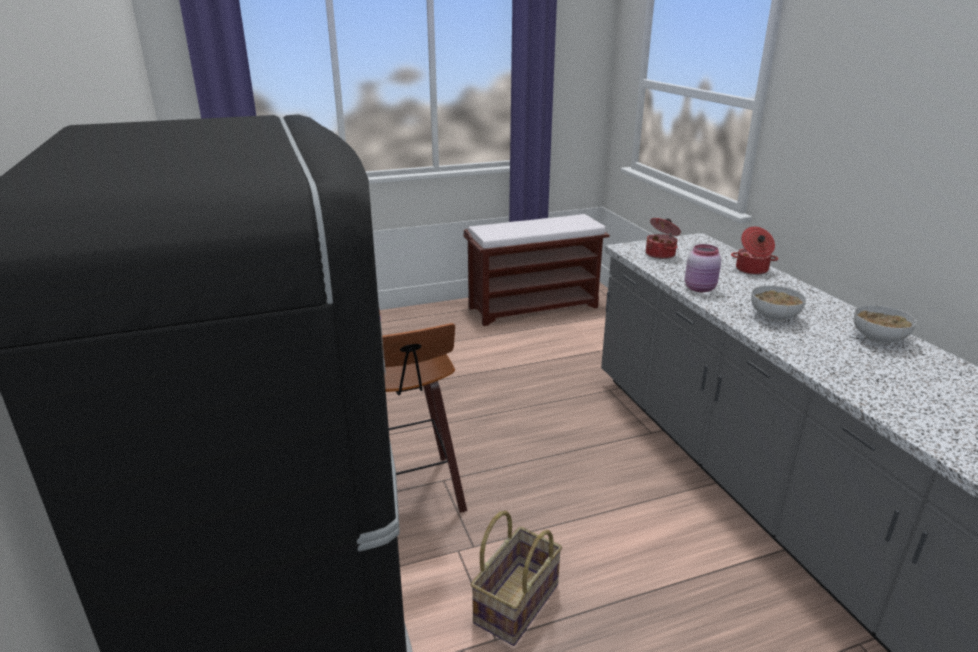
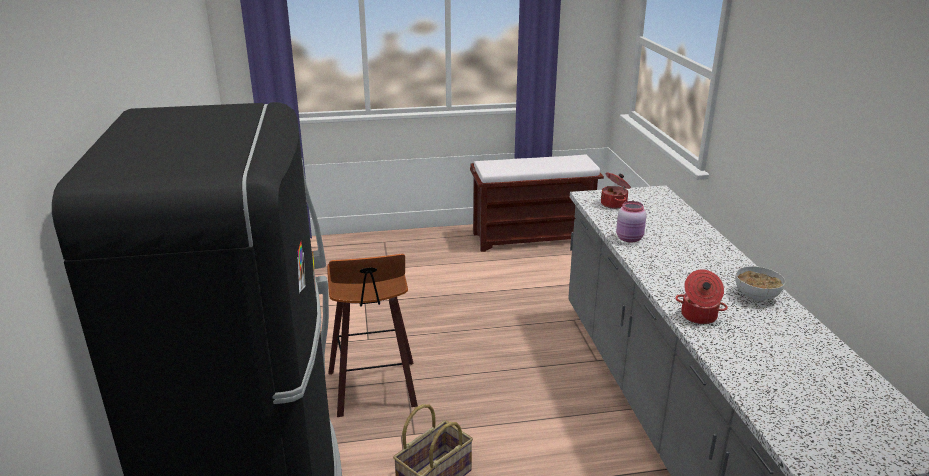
camera: 10 degrees right, 0 degrees up
(751, 270) = (687, 225): cooking pot -> cooking pot (698, 316)
(774, 316) = (678, 269): bowl -> none

